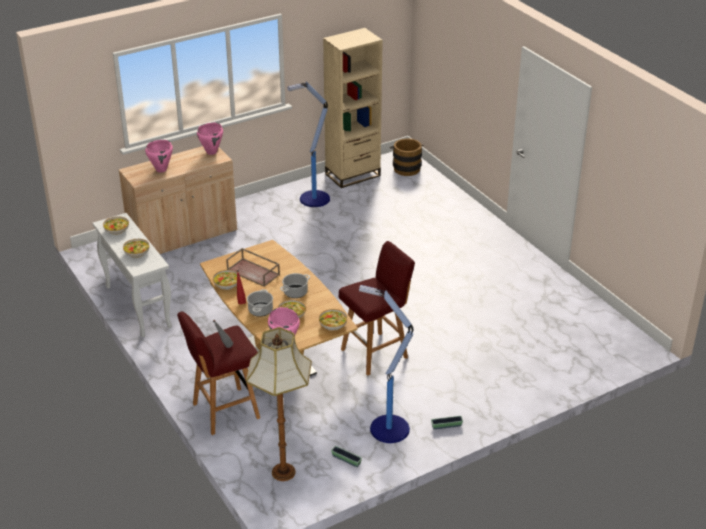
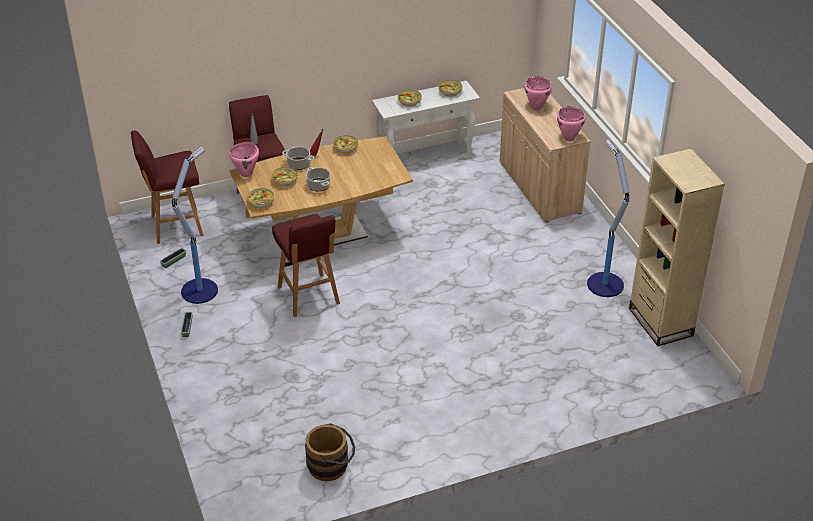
camera: 100 degrees right, 5 degrees up
(254, 272) = (359, 164): brown tray -> none
(284, 473) = (175, 226): floor lamp -> red stool
(406, 167) = (678, 373): brown bucket -> brown bucket (331, 466)

